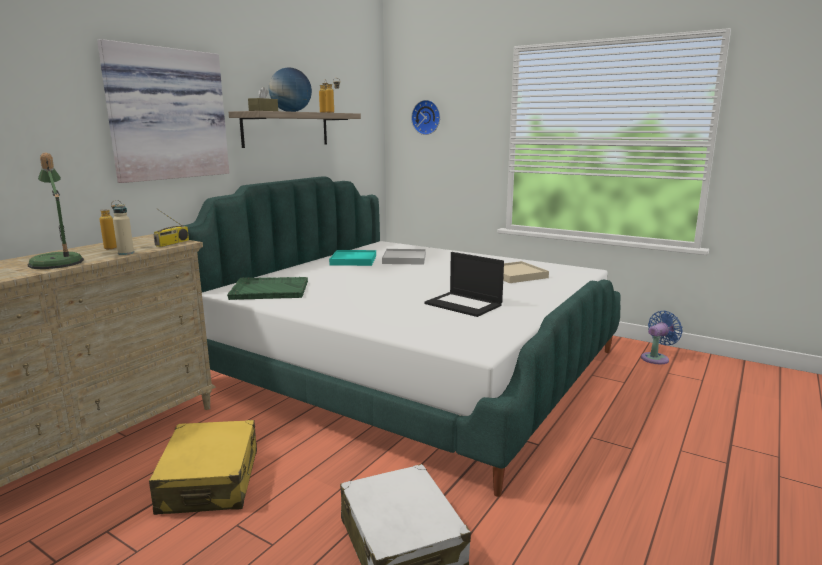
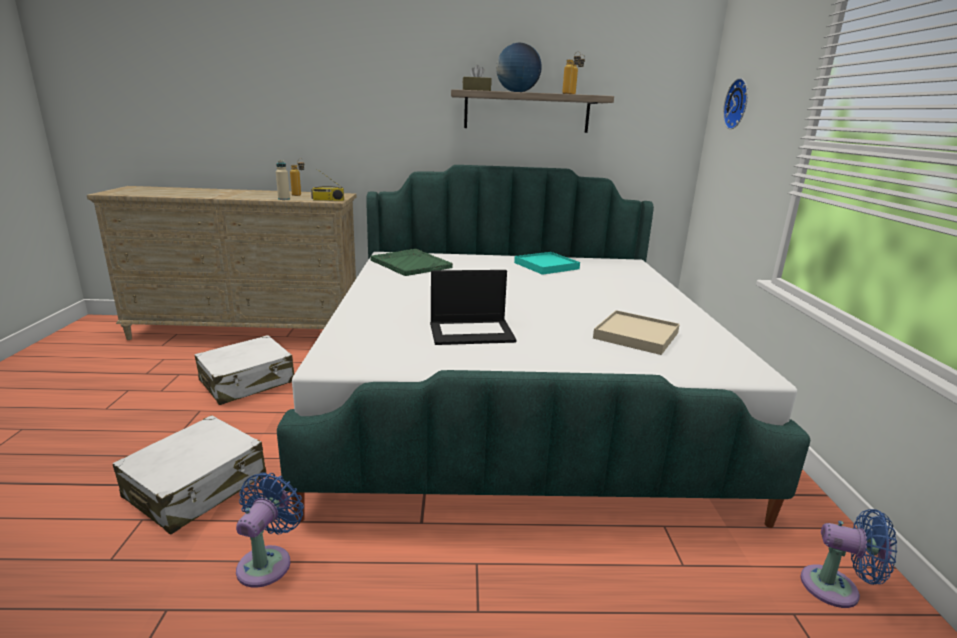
camera: 55 degrees right, 5 degrees up
(58, 261) = (248, 195): table lamp -> none
(166, 114) = (384, 92): picture -> none
(210, 481) = (248, 382): yellow suitcase -> white suitcase
(404, 259) = (591, 280): white tray -> none
(464, 304) = (472, 332): laptop -> laptop turned 105 degrees counterclockwise
(541, 519) = (267, 562): none -> blue fan

